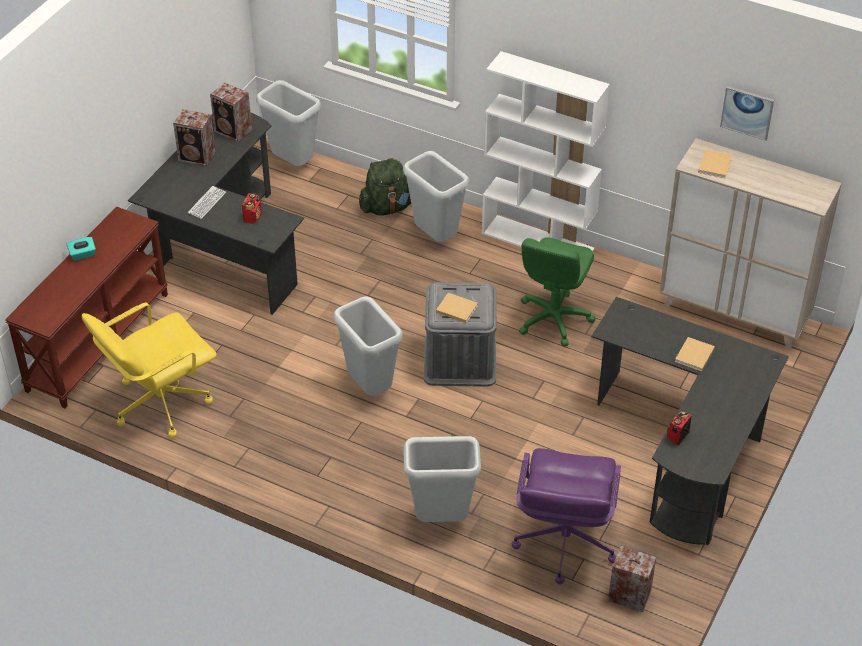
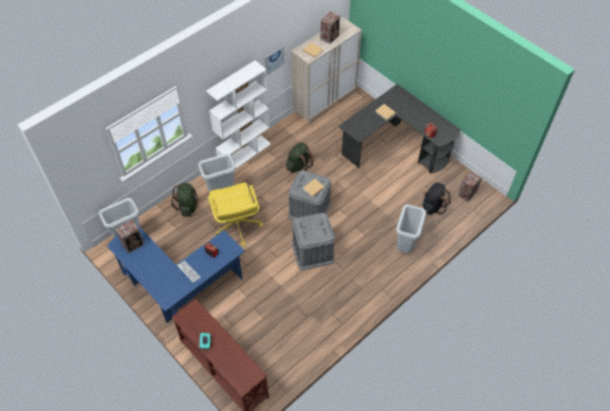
camera: 70 degrees left, 10 degrees up
(160, 403) = (284, 348): yellow office chair -> yellow office chair (237, 226)
(197, 157) = (146, 267): speaker -> speaker (330, 37)
(224, 247) = (178, 288): black desk -> blue desk
(369, 388) = (313, 251): grey trash can -> grey storage box
(553, 319) = (299, 165): green office chair -> green backpack
(564, 543) = (433, 206): purple office chair -> black backpack
(747, 112) = (307, 21): picture -> picture (274, 60)

